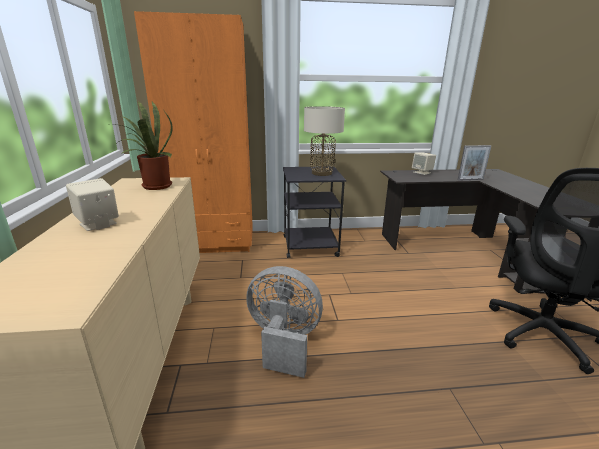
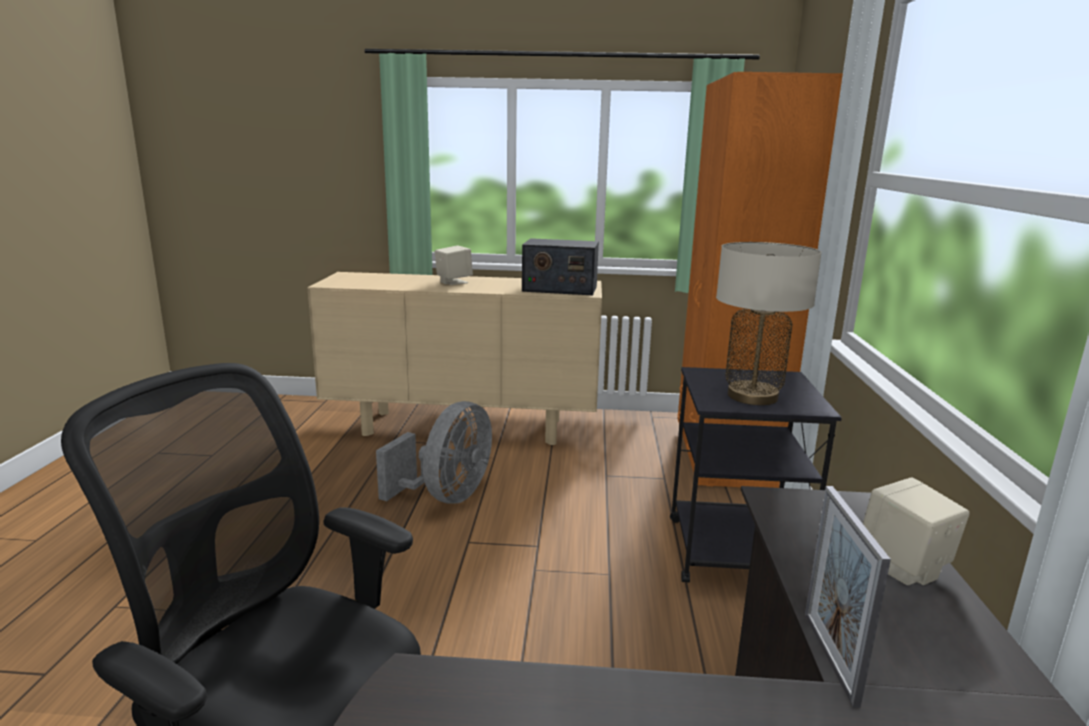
camera: 100 degrees right, 5 degrees down
(153, 186) = (559, 288): potted plant -> radio

